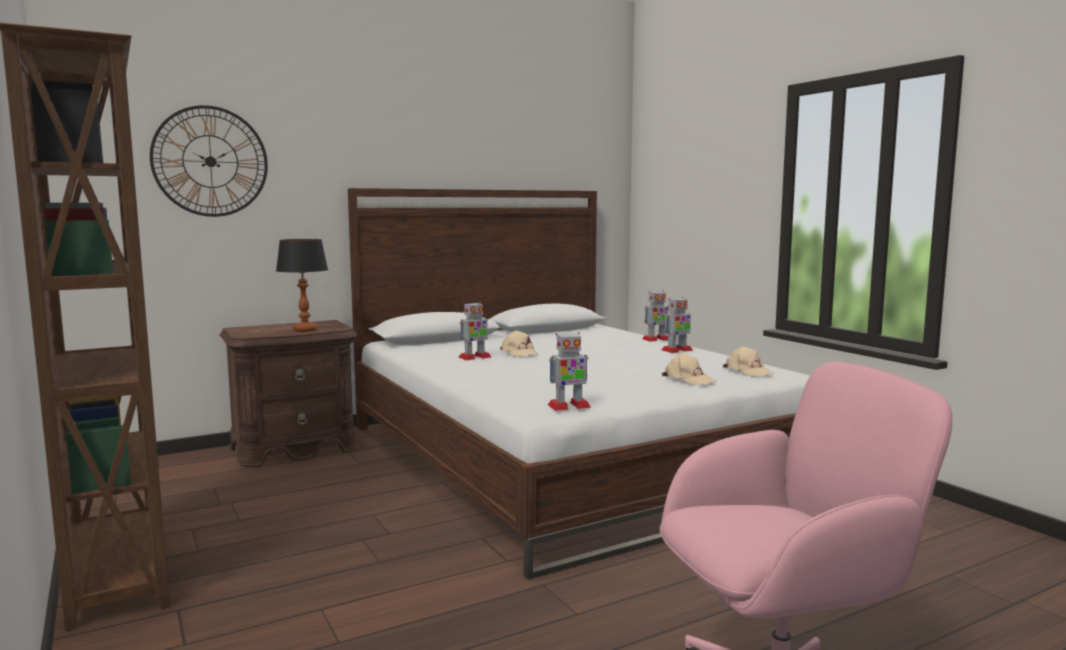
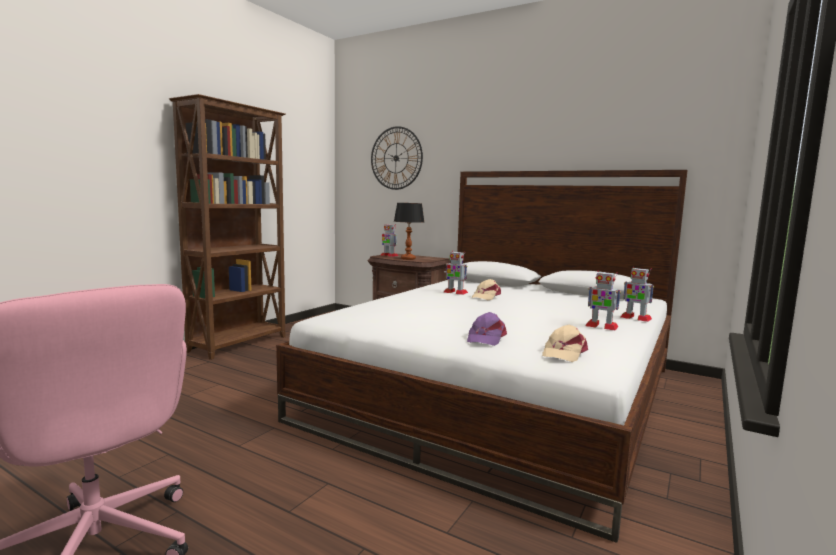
camera: 60 degrees right, 0 degrees up
(568, 406) = (345, 320): toy robot -> toy robot (389, 255)
(688, 379) = (485, 338): beige cap -> purple cap

